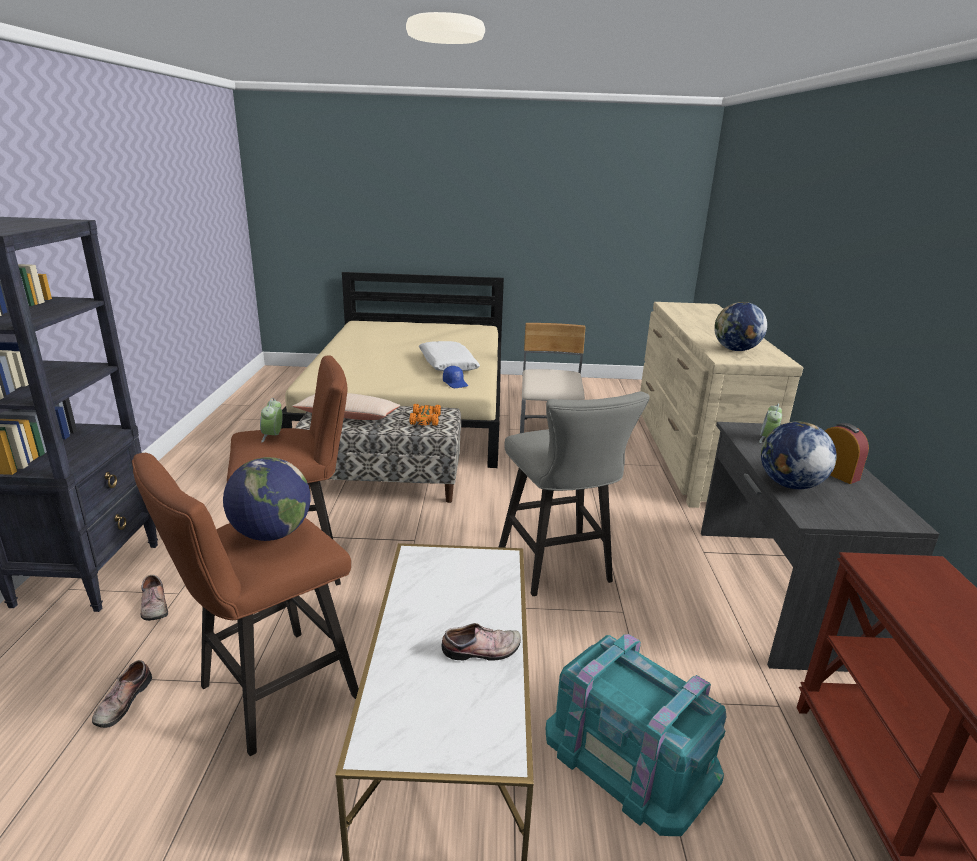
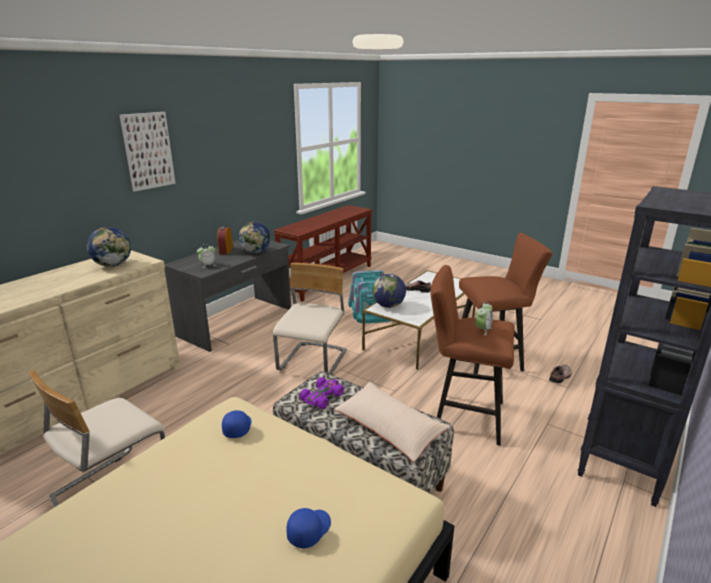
camera: 145 degrees left, 0 degrees up
(153, 606) = (562, 420): shoe -> none
(271, 534) = (491, 281): globe -> globe (388, 306)
(357, 367) = (308, 530): none -> blue cap
(425, 420) = (322, 397): orange toy car -> purple toy car
(447, 364) = (181, 483): white pillow -> none
(559, 569) = (313, 362): grey stool -> beige chair
(882, 243) = (148, 151): none -> picture

